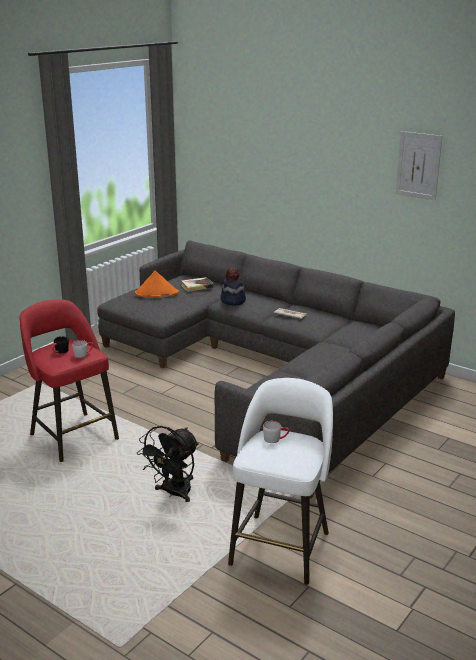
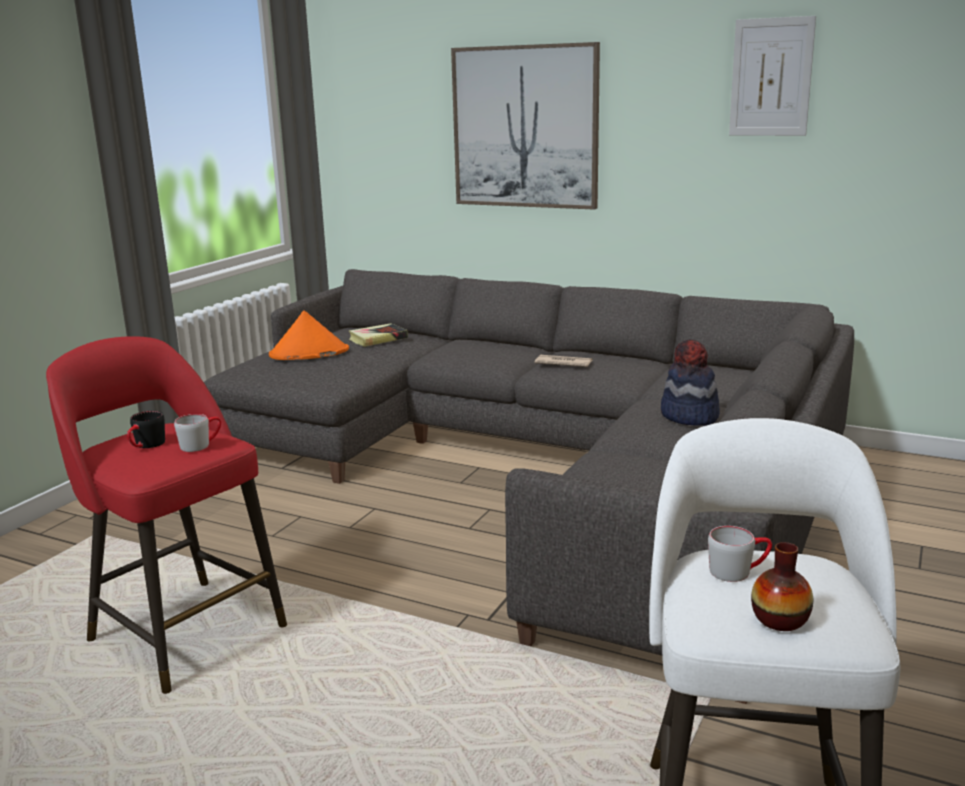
camera: 10 degrees left, 5 degrees down
(174, 494) = (446, 735): black fan -> none
(232, 301) = (450, 353): hat -> hat (689, 416)
(276, 459) = (780, 620): none -> vase
(289, 172) = (525, 127): none -> picture

